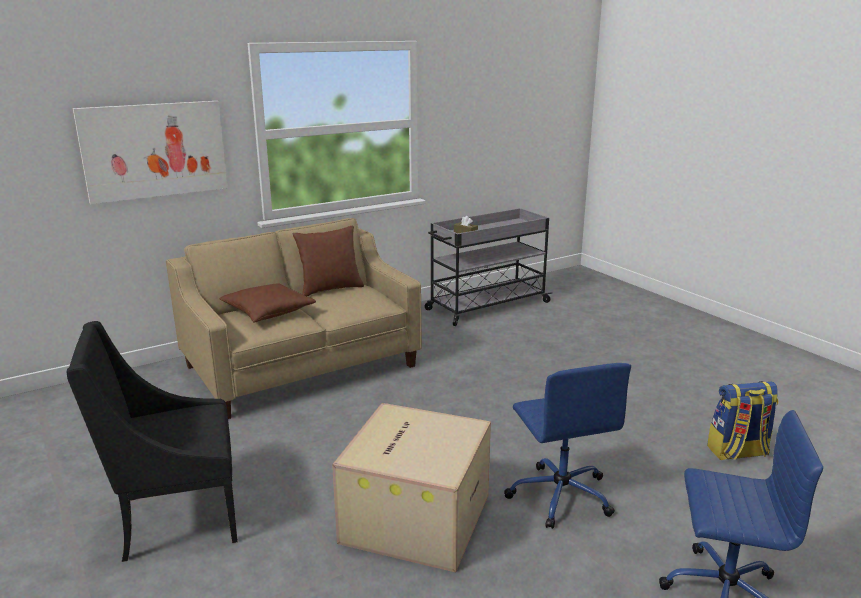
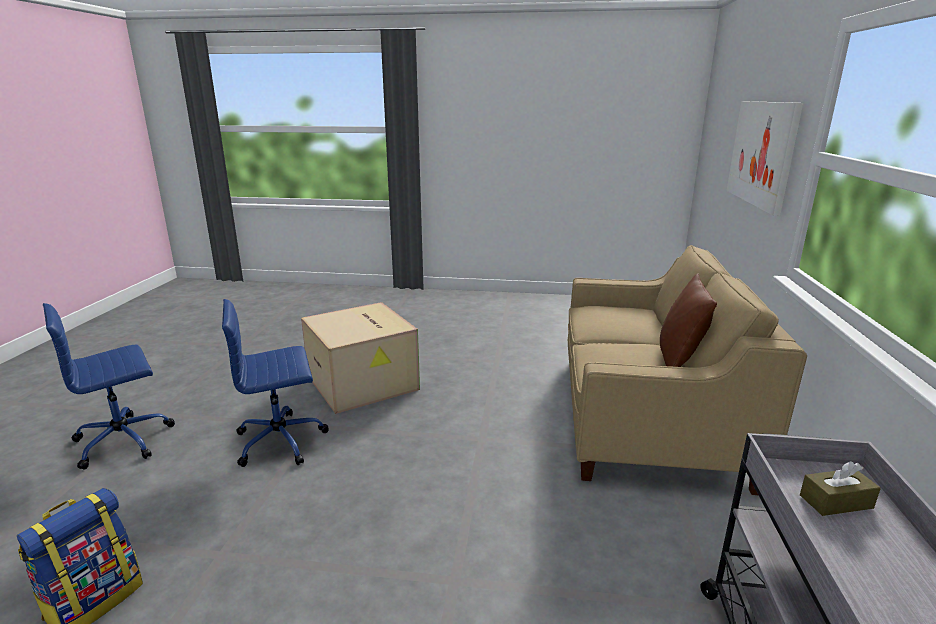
camera: 130 degrees right, 0 degrees up
(176, 518) = (472, 330): black armchair -> none
(268, 312) = (629, 322): brown pillow -> none
(560, 495) = (282, 440): blue office chair -> blue office chair turned 45 degrees counterclockwise

